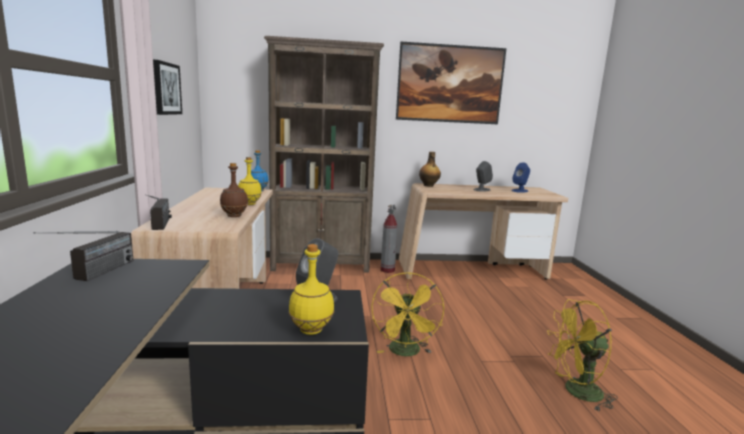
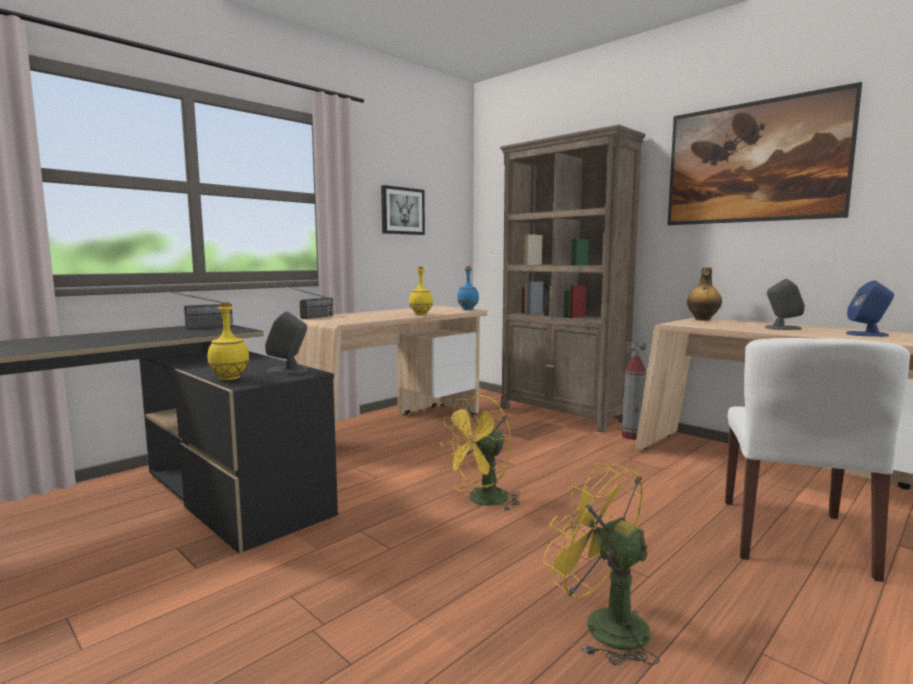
camera: 50 degrees right, 5 degrees down
(234, 216) = (377, 318): brown bottle -> none
(538, 306) = (793, 537): none -> white chair

